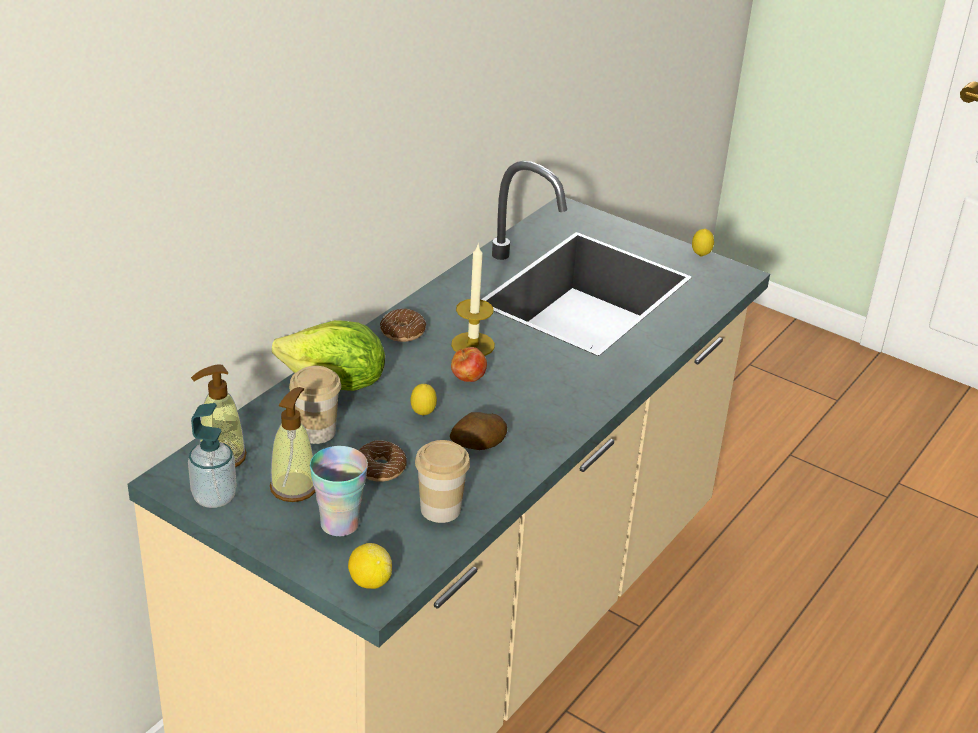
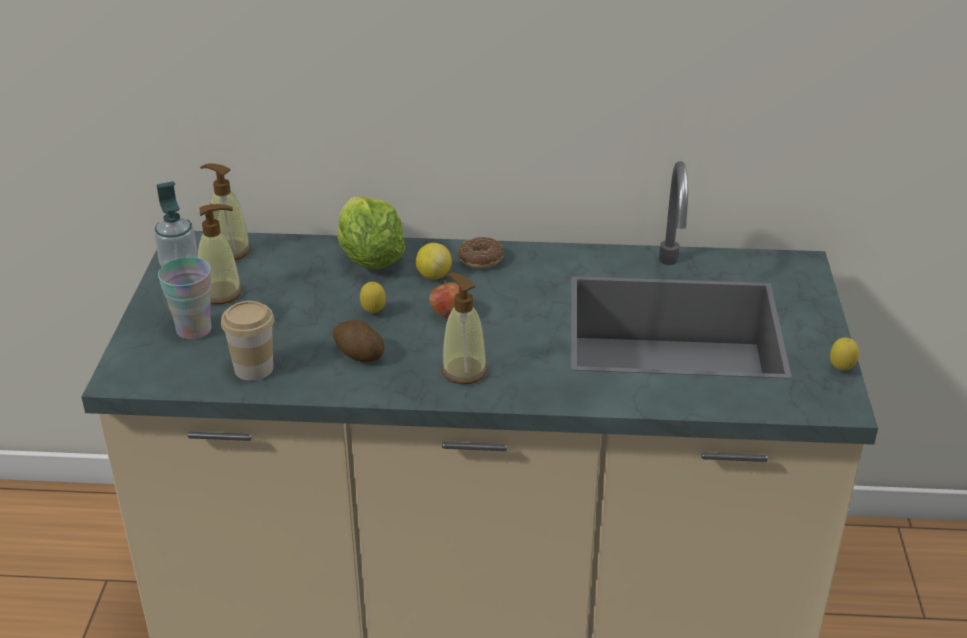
camera: 60 degrees right, 0 degrees up
(316, 432) = (299, 275): cup -> none
(370, 581) = (135, 370): lemon -> lemon (433, 275)
(380, 468) = (280, 320): donut -> none
(473, 345) = (504, 298): candle -> none
(553, 403) = (464, 371): none -> soap dispenser

